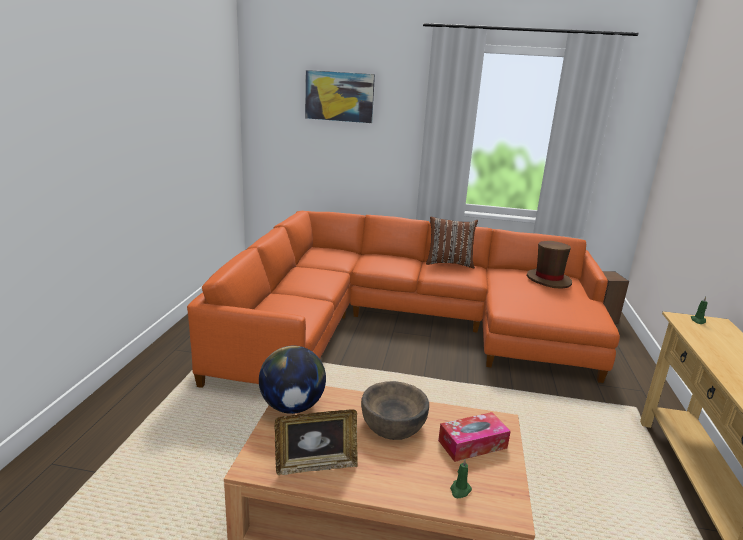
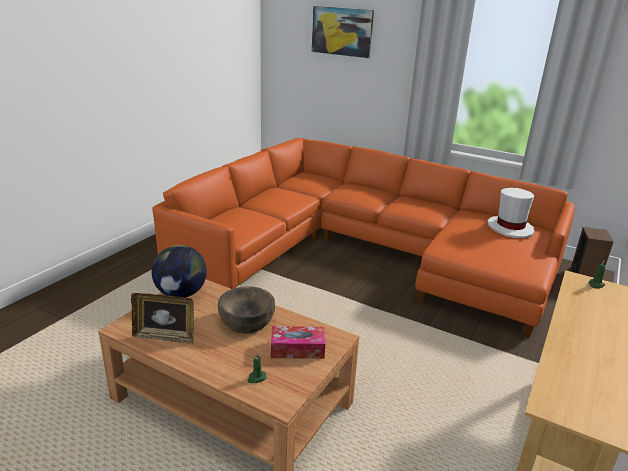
camera: 20 degrees right, 5 degrees up
(449, 263) = (420, 200): brown pillow -> none
(548, 280) = (510, 228): brown hat -> white hat

